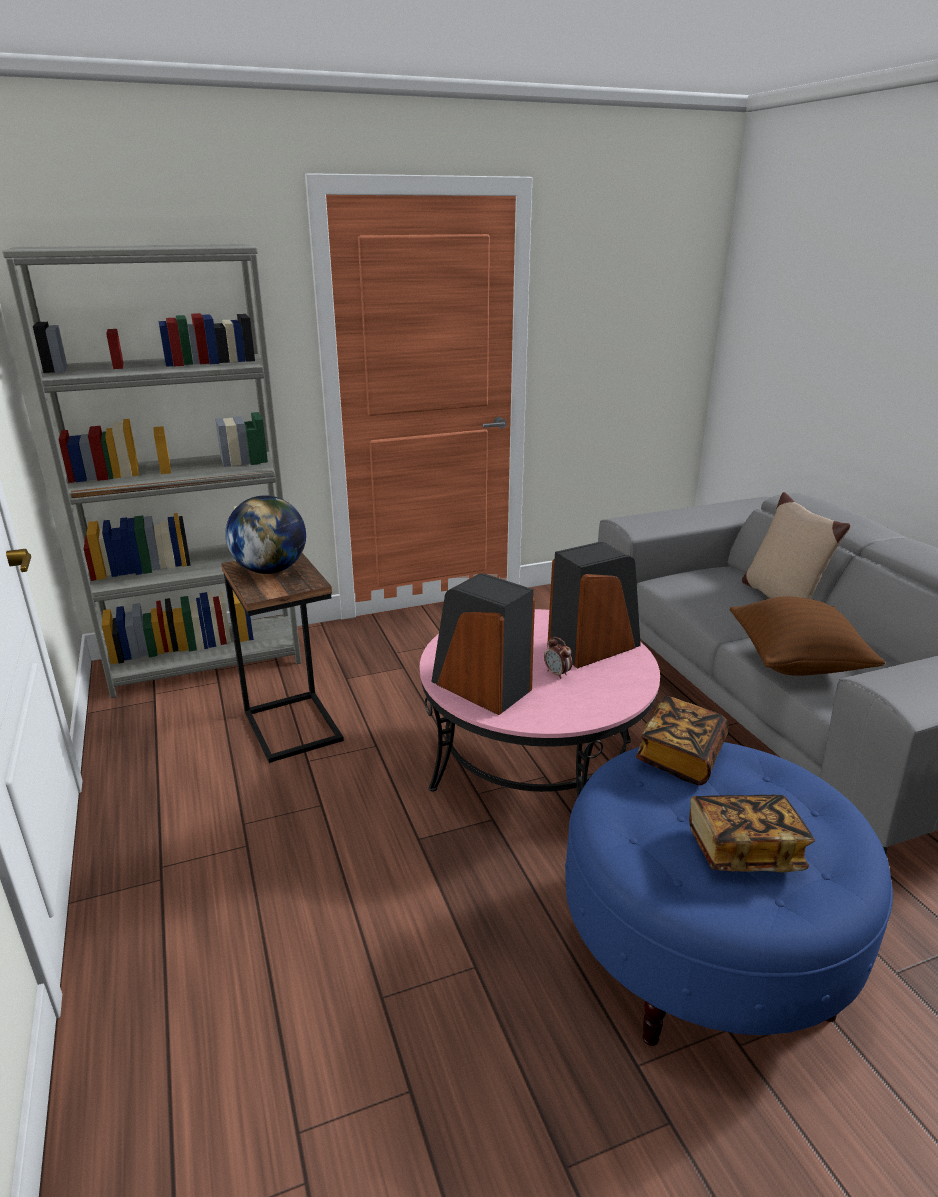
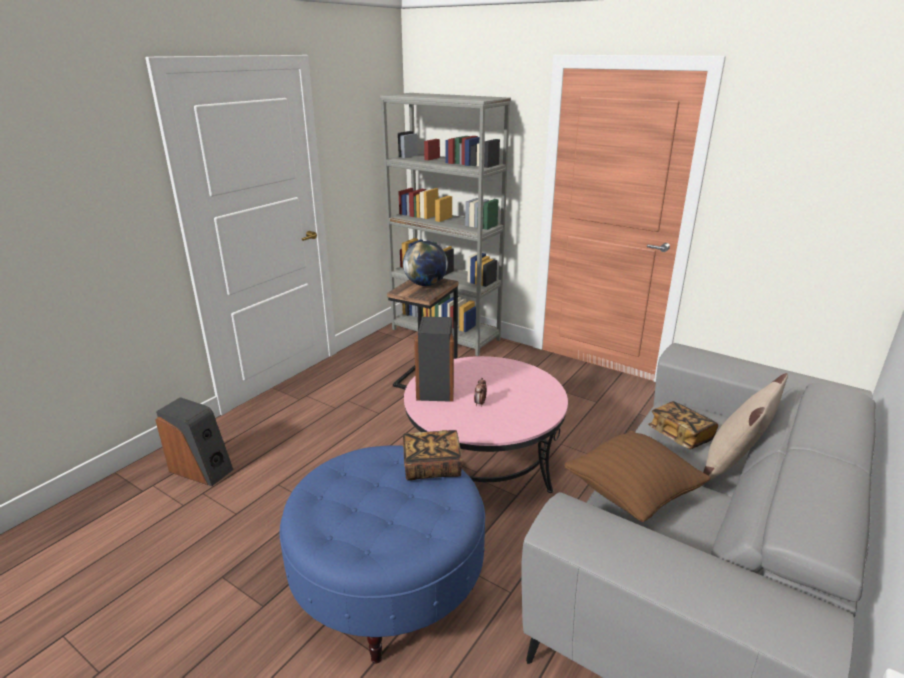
camera: 55 degrees right, 0 degrees up
(594, 646) = (529, 405): speaker -> speaker (202, 469)
(743, 850) = (360, 511): book -> book (680, 435)

